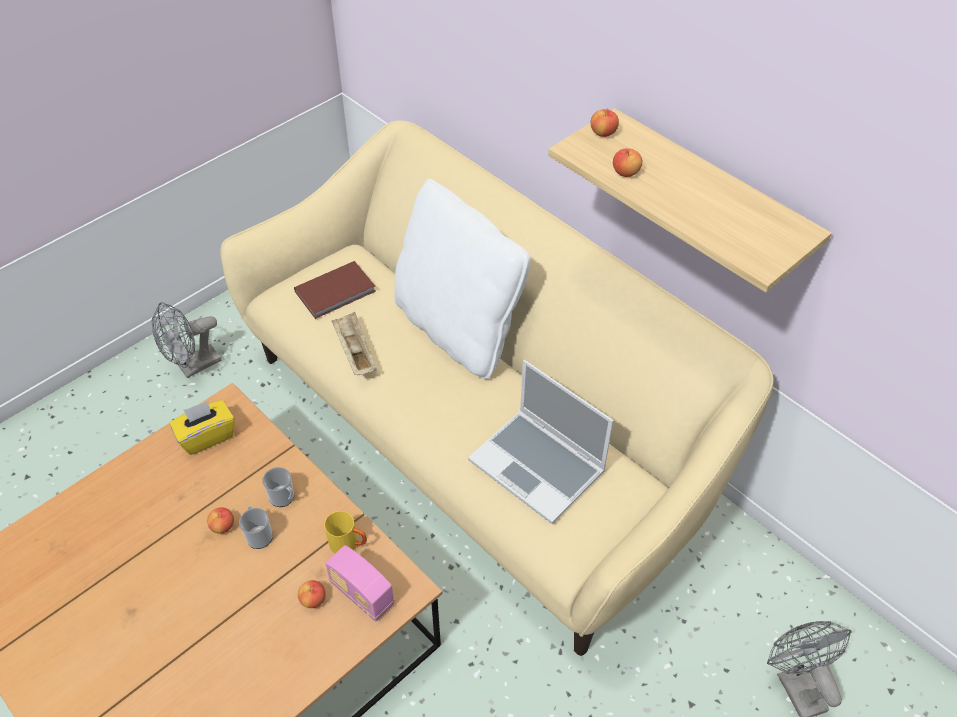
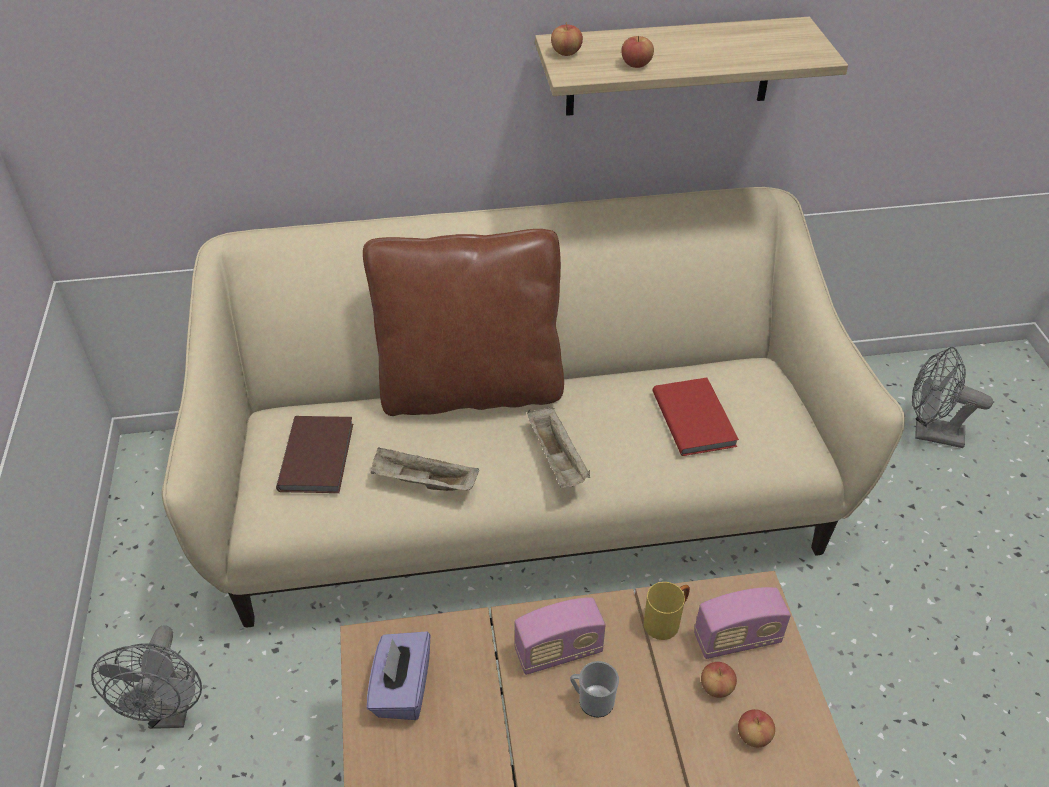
camera: 55 degrees left, 5 degrees down
(207, 436) = (401, 689): yellow tissue box -> purple tissue box
(223, 526) = (553, 732): apple -> apple (753, 736)
(284, 498) = (558, 652): mug -> radio
(430, 408) = (557, 459): none -> beige tray
(458, 329) = (470, 389): white pillow -> brown pillow
(539, 466) = (695, 418): laptop -> red book

